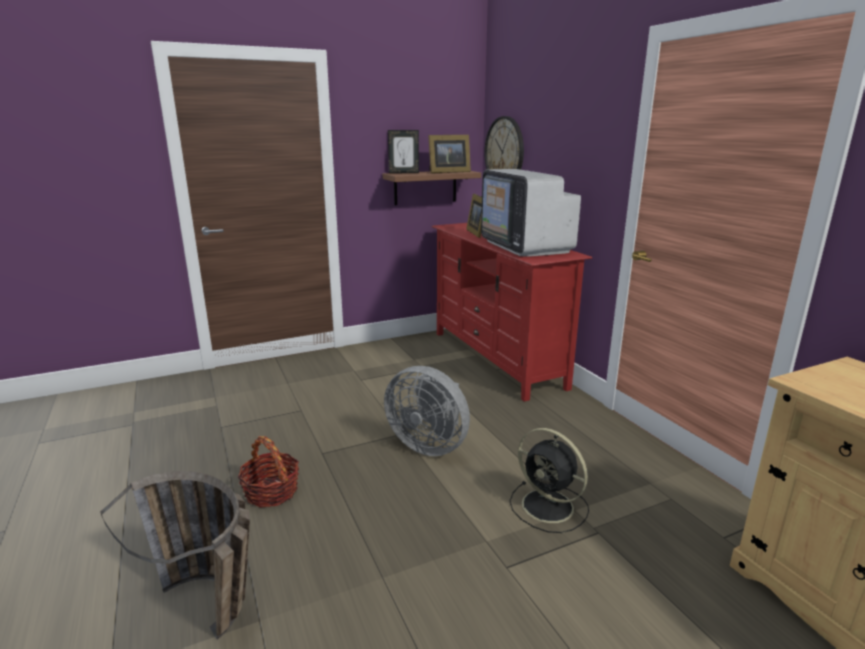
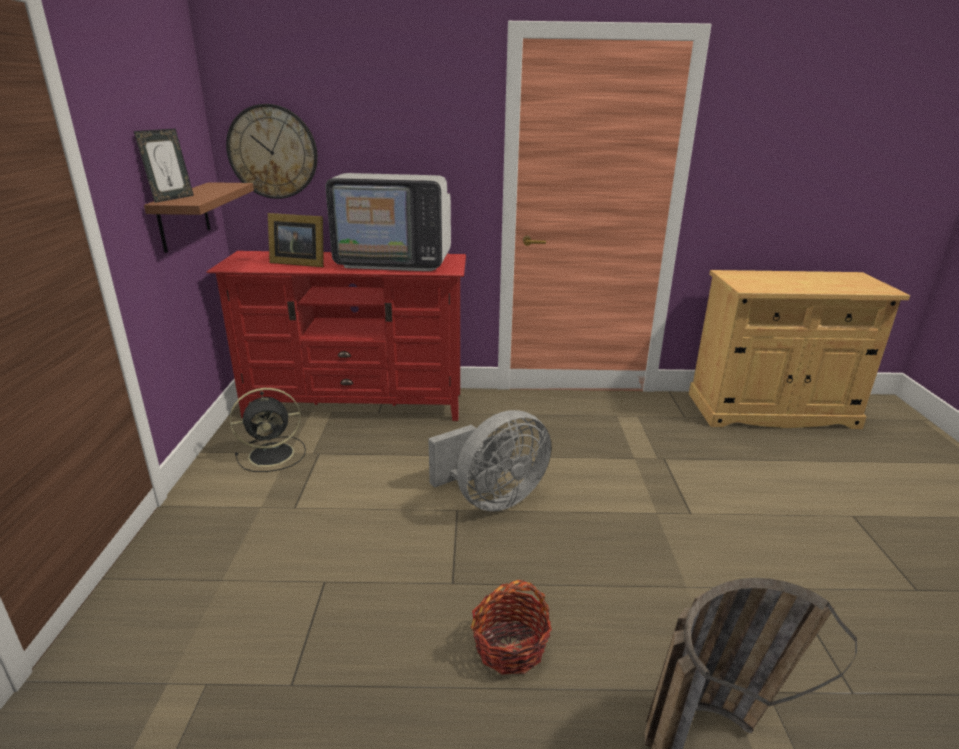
camera: 65 degrees left, 5 degrees up
(447, 172) = (217, 188): picture frame -> none
(549, 507) = (626, 467): black fan -> black fan (273, 454)

